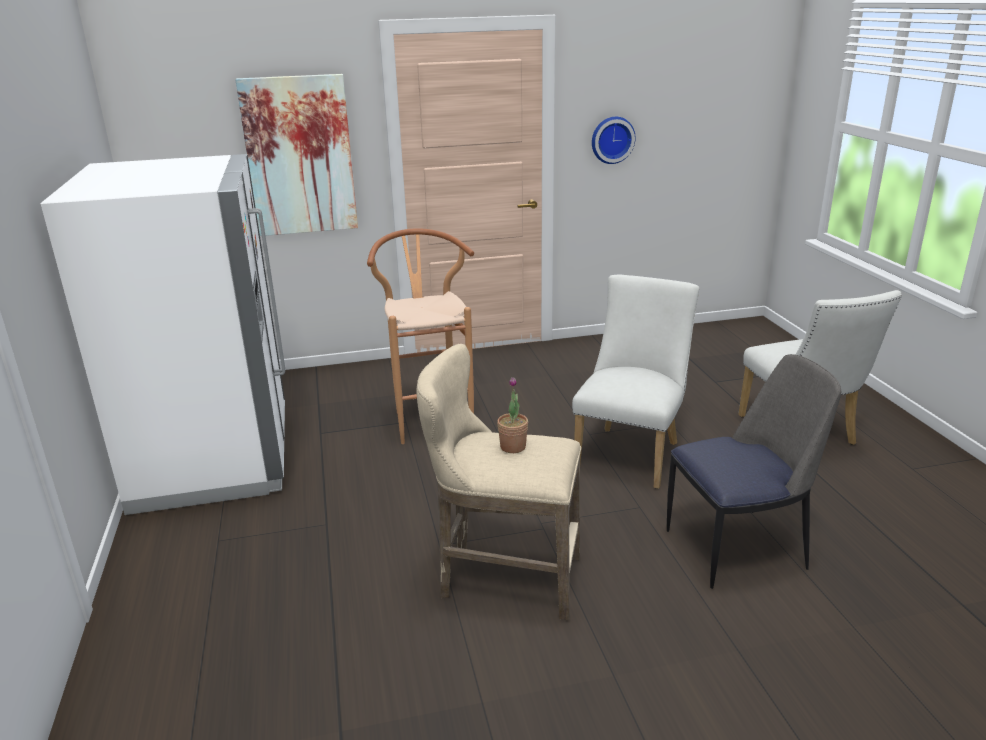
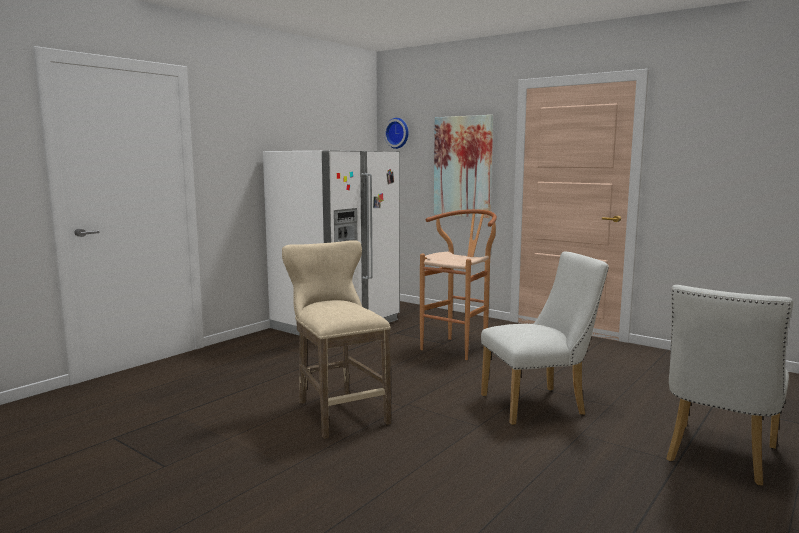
camera: 50 degrees right, 15 degrees down
(513, 447) = (340, 306): potted plant -> none
(612, 139) = (696, 172): wall clock -> wall clock (398, 133)
(738, 548) = (491, 472): chair -> none

